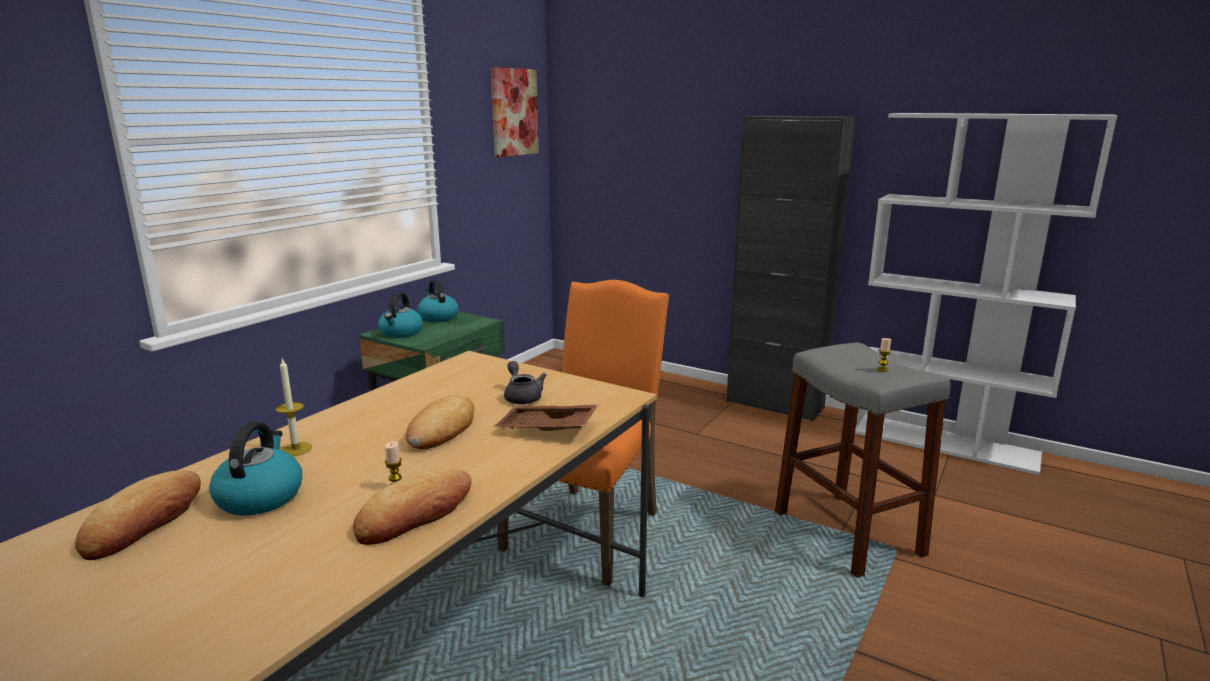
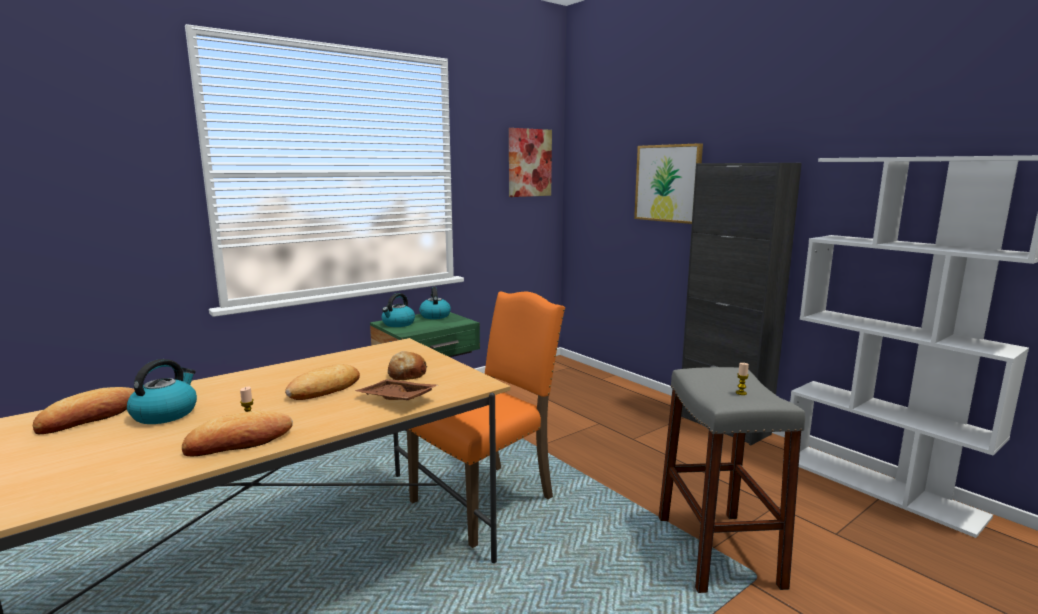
camera: 20 degrees right, 5 degrees down
(296, 449) = (221, 387): candle -> none
(522, 396) = (406, 374): grey teapot -> bread
(694, 138) = (668, 183): none -> picture

